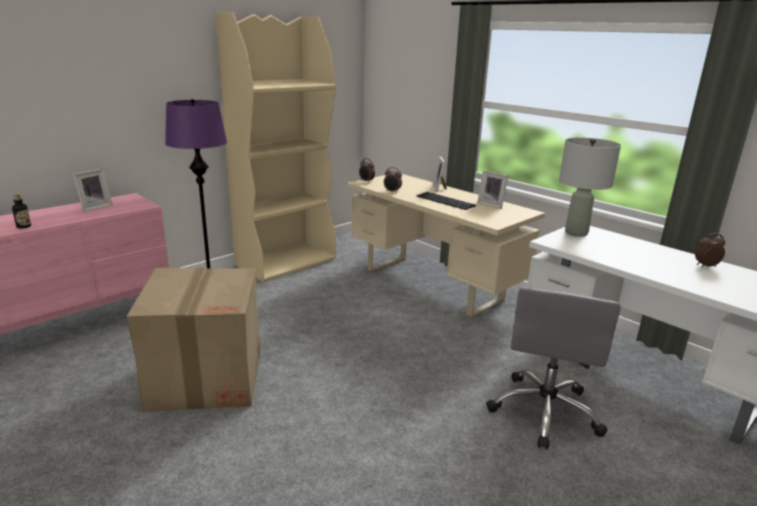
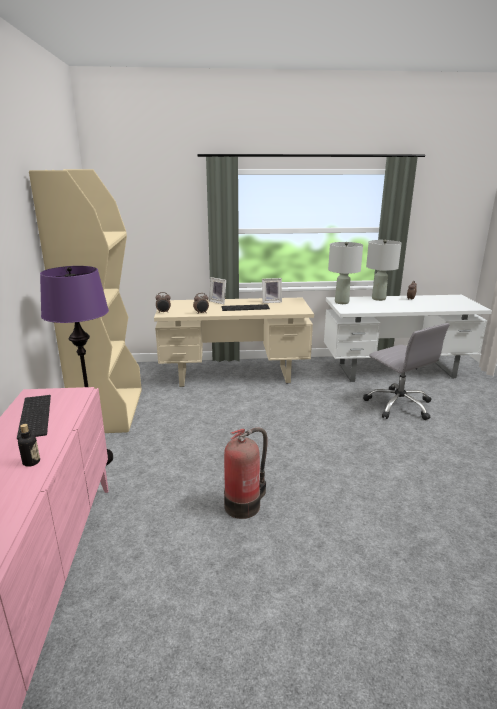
camera: 50 degrees left, 0 degrees up
(94, 207) = (33, 415): picture frame -> keyboard
(207, 376) = (244, 504): cardboard box -> fire extinguisher
(649, 247) = (378, 299): none -> grey table lamp

